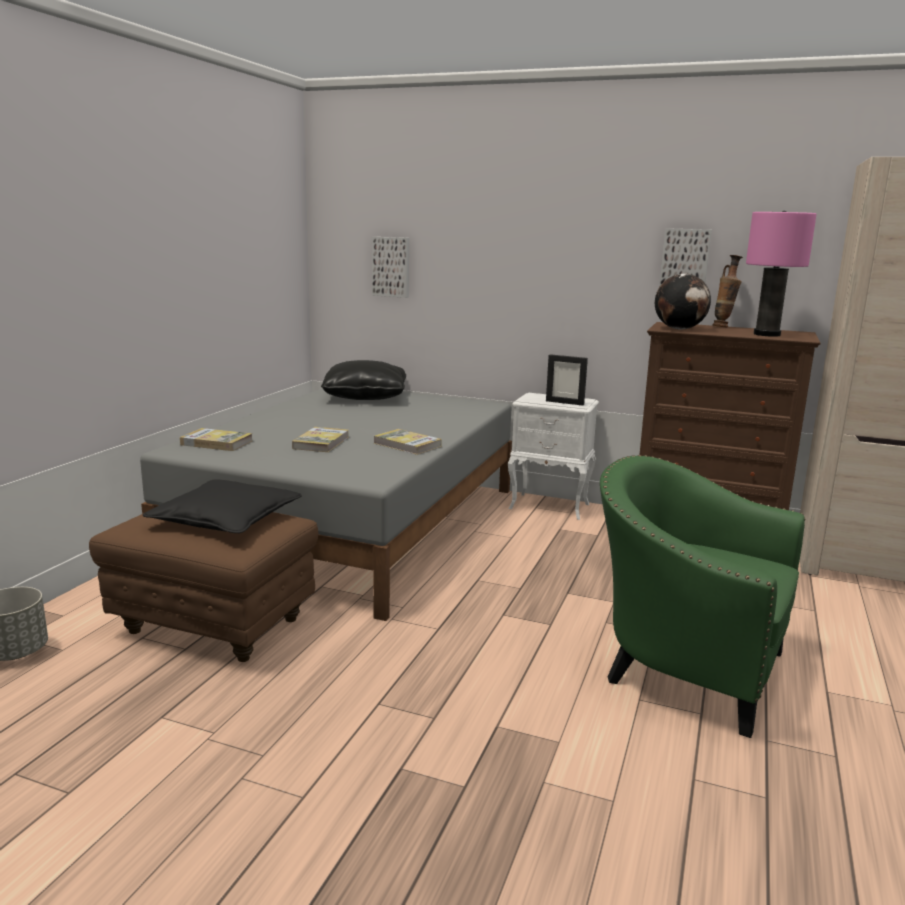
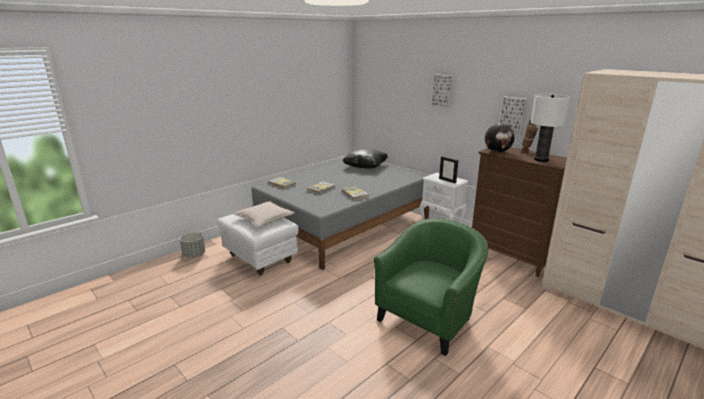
camera: 25 degrees right, 5 degrees up
(216, 626) = (261, 259): brown ottoman -> white ottoman
(226, 517) = (264, 218): black pillow -> beige pillow
(391, 267) = (383, 105): picture -> picture (443, 91)
(684, 667) = (429, 319): green armchair -> green armchair turned 75 degrees clockwise
(766, 334) = (541, 160): pink table lamp -> white table lamp

